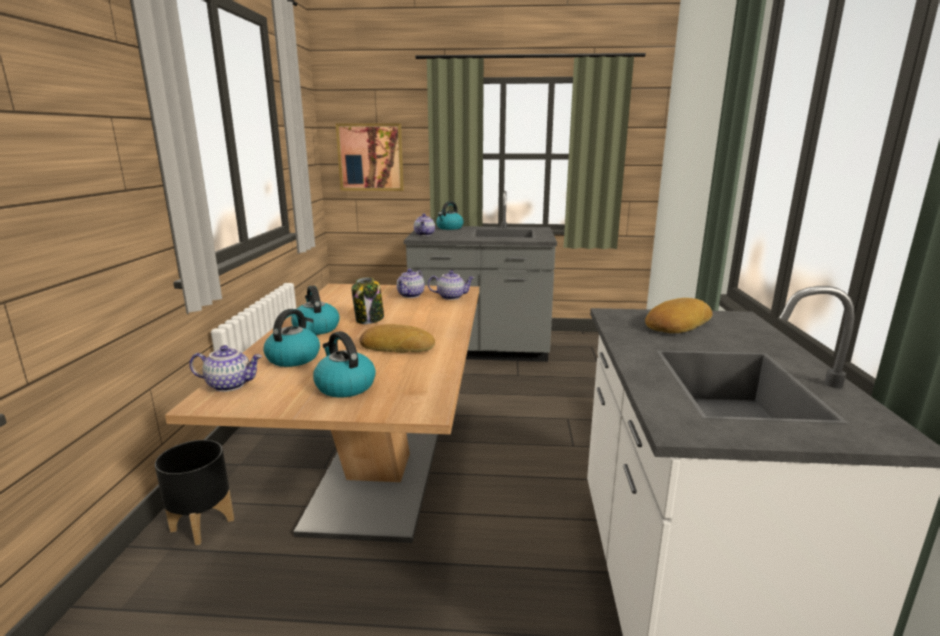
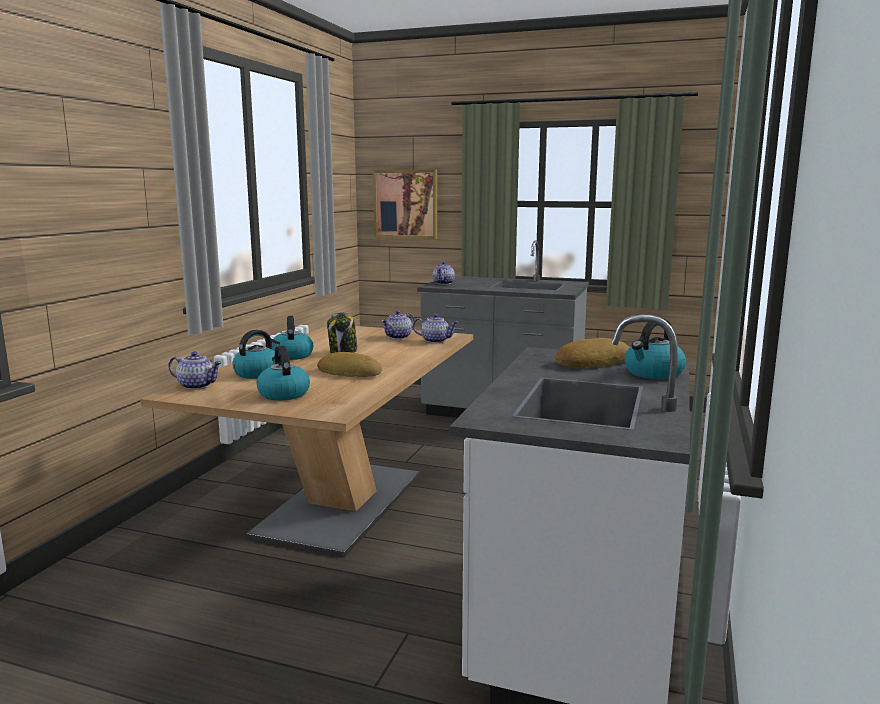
camera: 15 degrees right, 5 degrees down
(202, 525) = (177, 521): black planter -> none
(449, 228) = (477, 278): kettle -> kettle (653, 373)

